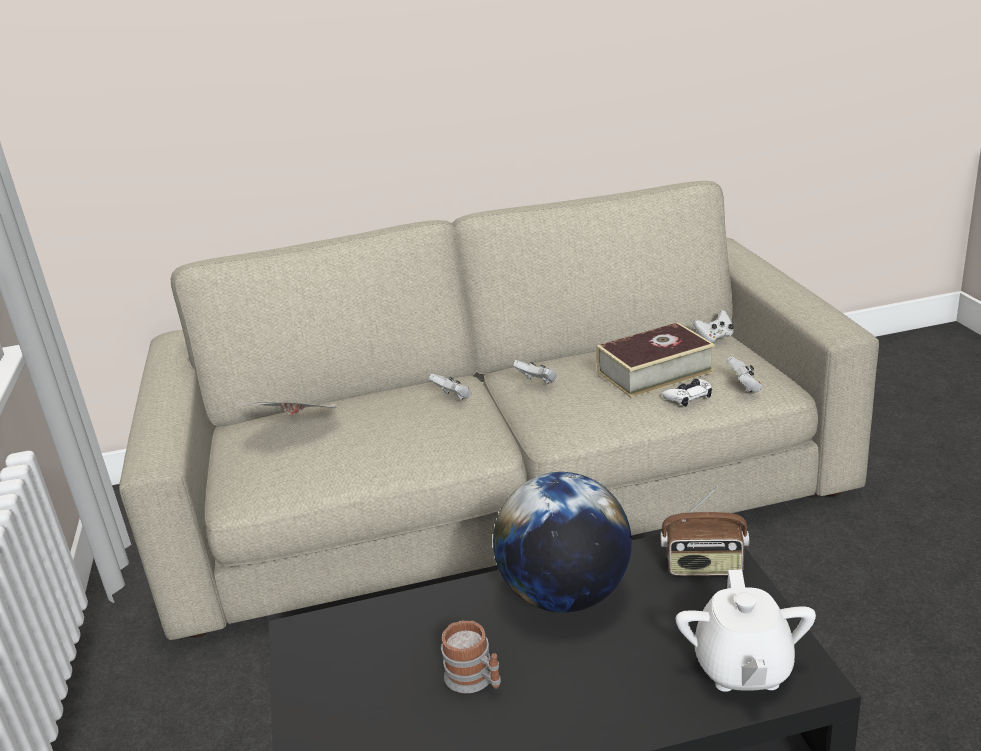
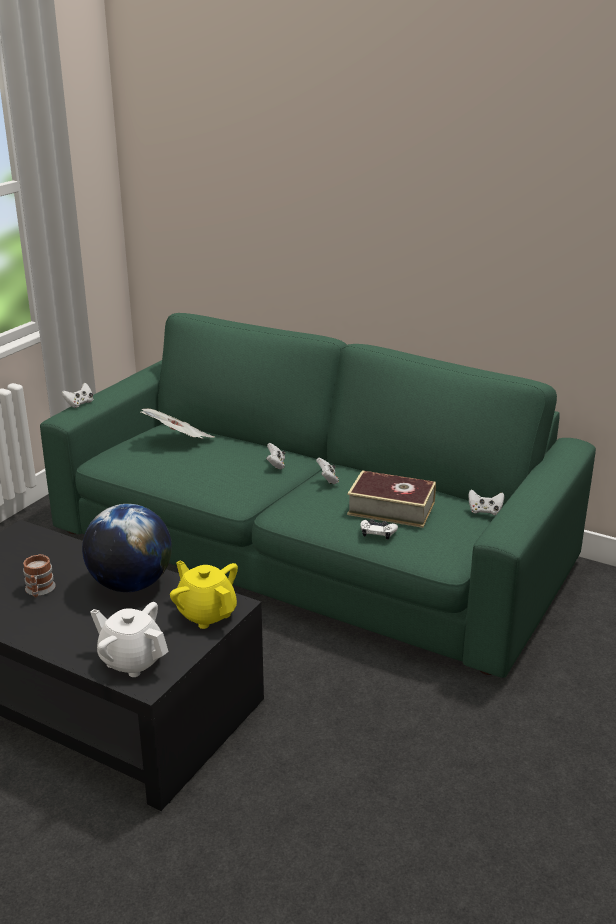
camera: 40 degrees right, 0 degrees up
(502, 487) = (308, 548): beige sofa -> green sofa
(704, 567) = (206, 613): radio -> yellow teapot
(742, 668) = (132, 660): white teapot -> white teapot turned 75 degrees clockwise
(744, 386) = (424, 546): white game controller -> white game controller (79, 404)

